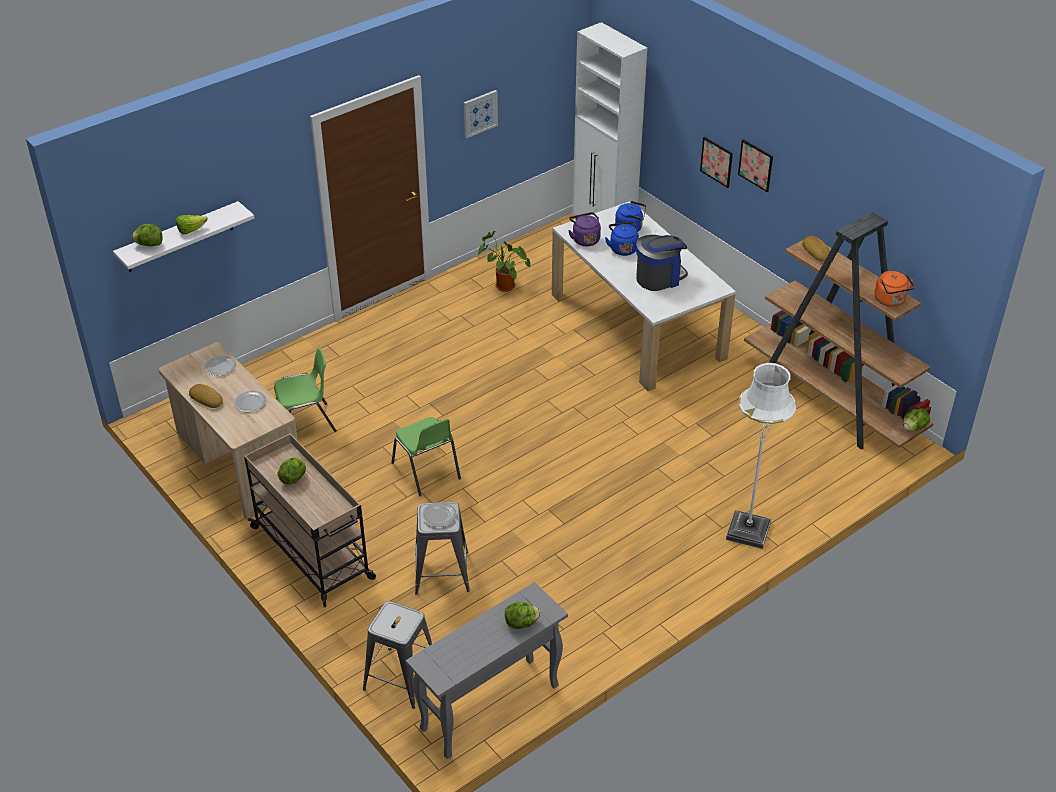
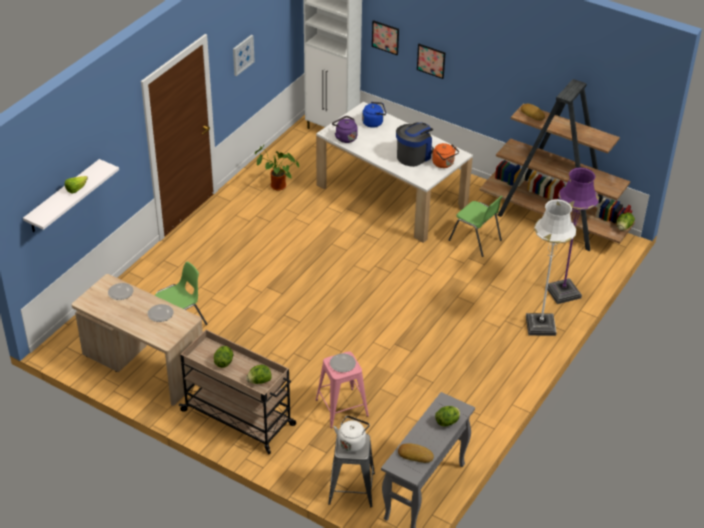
camera: 20 degrees left, 0 degrees up
(149, 245) = (50, 207): lettuce -> lettuce (259, 381)
(207, 398) = (124, 318): bread -> bread (415, 454)
(397, 618) = (352, 442): none -> white kettle
(426, 471) = (292, 338): green chair -> green chair (475, 240)
(442, 572) = (342, 408): grey stool -> pink stool
(622, 248) = (376, 139): blue kettle -> none
(755, 165) = (467, 58): picture -> picture (385, 37)
(799, 495) = (563, 292): none -> purple floor lamp
(890, 301) = (599, 139): orange kettle -> orange kettle (444, 164)

